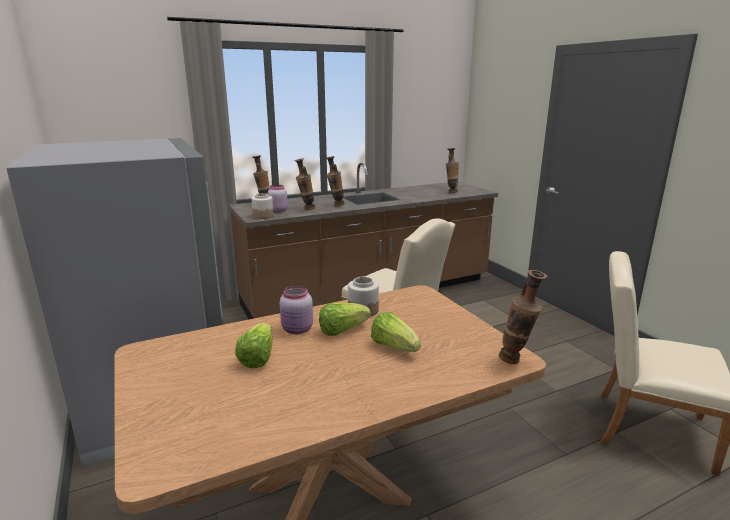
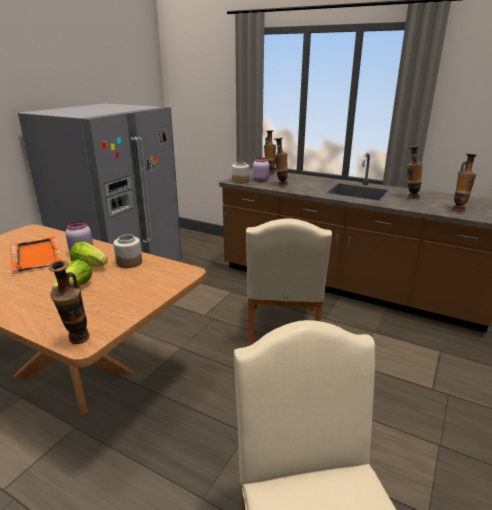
camera: 55 degrees right, 5 degrees up
(258, 357) = (36, 255): lettuce -> orange tray
(335, 205) = (309, 188): vase -> vase (410, 197)

